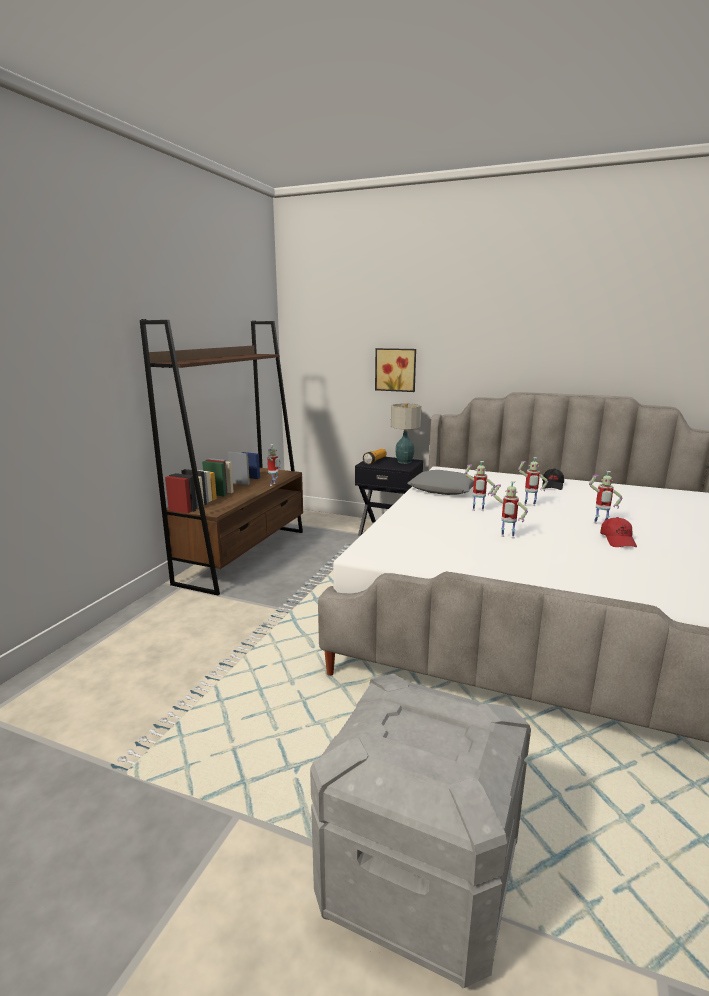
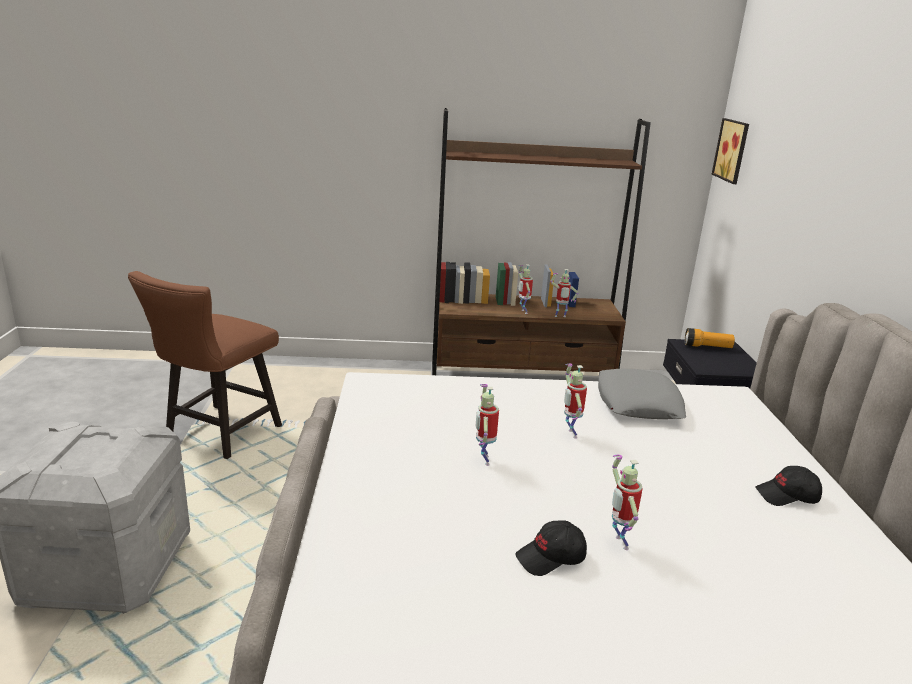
camera: 65 degrees right, 5 degrees up
(176, 751) = (217, 435): none -> brown chair
(396, 369) = (788, 223): picture -> picture (733, 150)
(404, 462) = (736, 365): table lamp -> none
(529, 506) = (640, 474): toy robot -> toy robot (522, 312)
(618, 540) = (551, 558): red cap -> black cap

